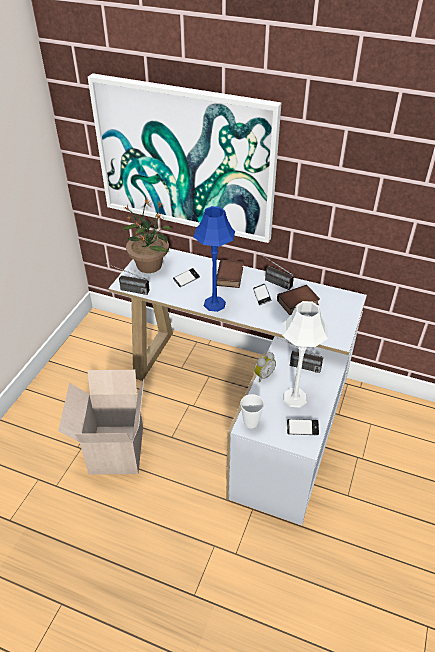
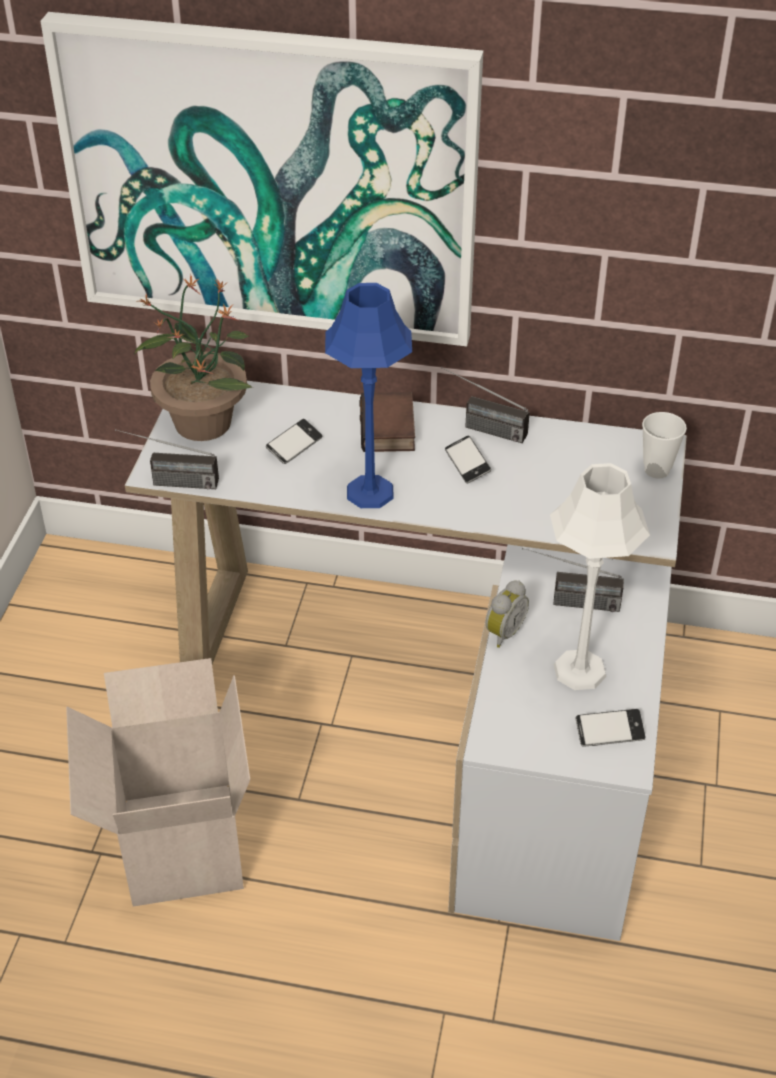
camera: 10 degrees left, 0 degrees up
(250, 423) = (500, 734): cup -> cup (657, 470)
(297, 303) = (547, 470): book -> none

